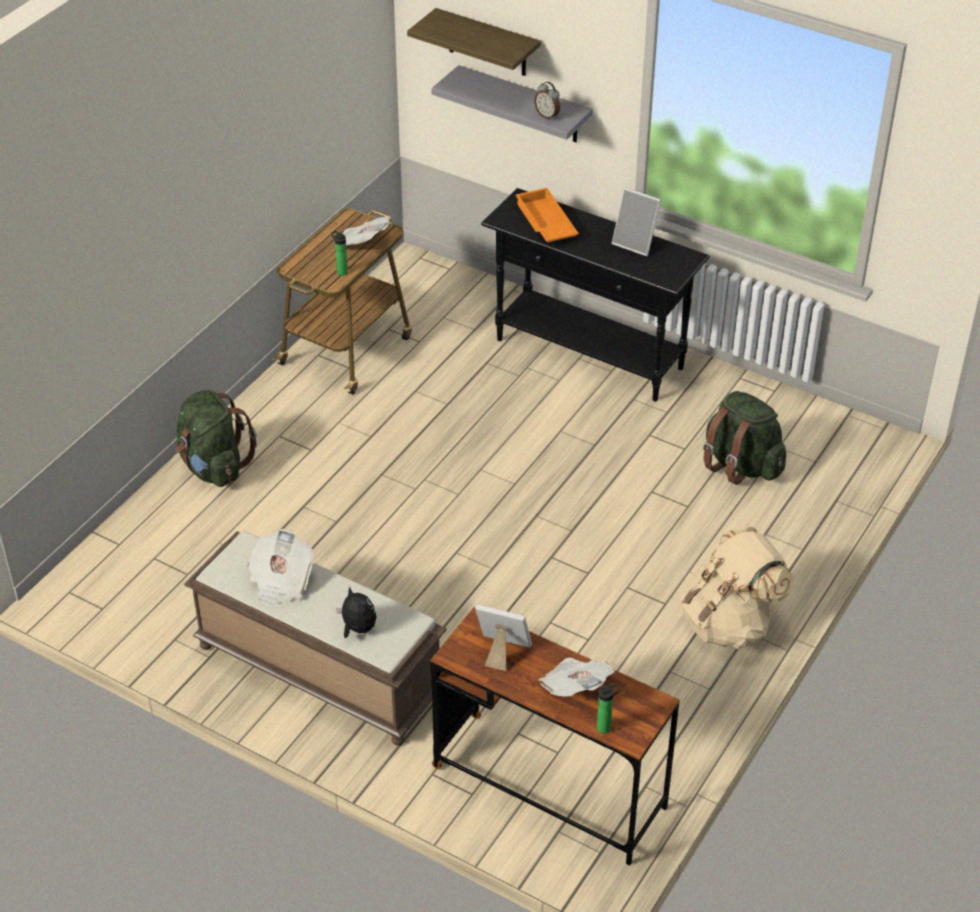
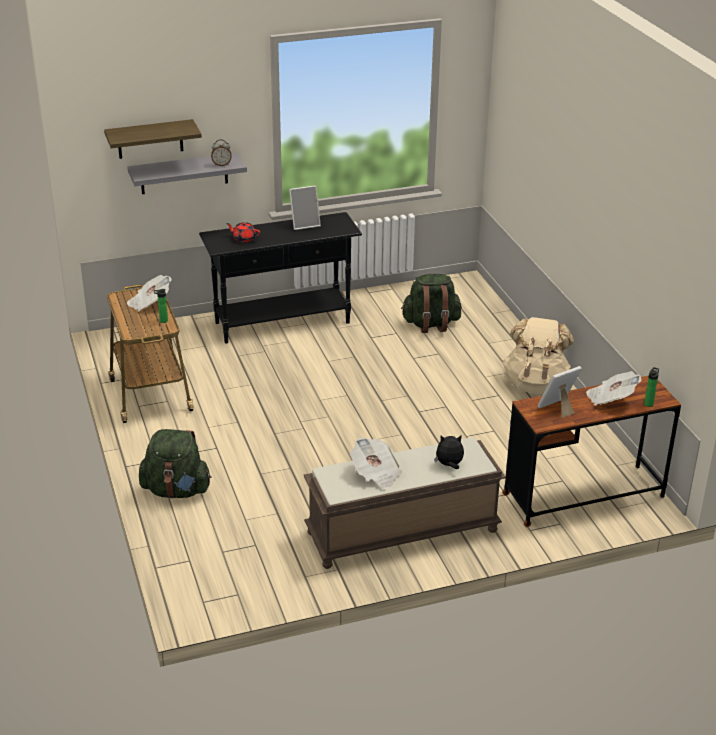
camera: 50 degrees left, 10 degrees down
(544, 223) = (244, 238): orange tray -> red teapot

